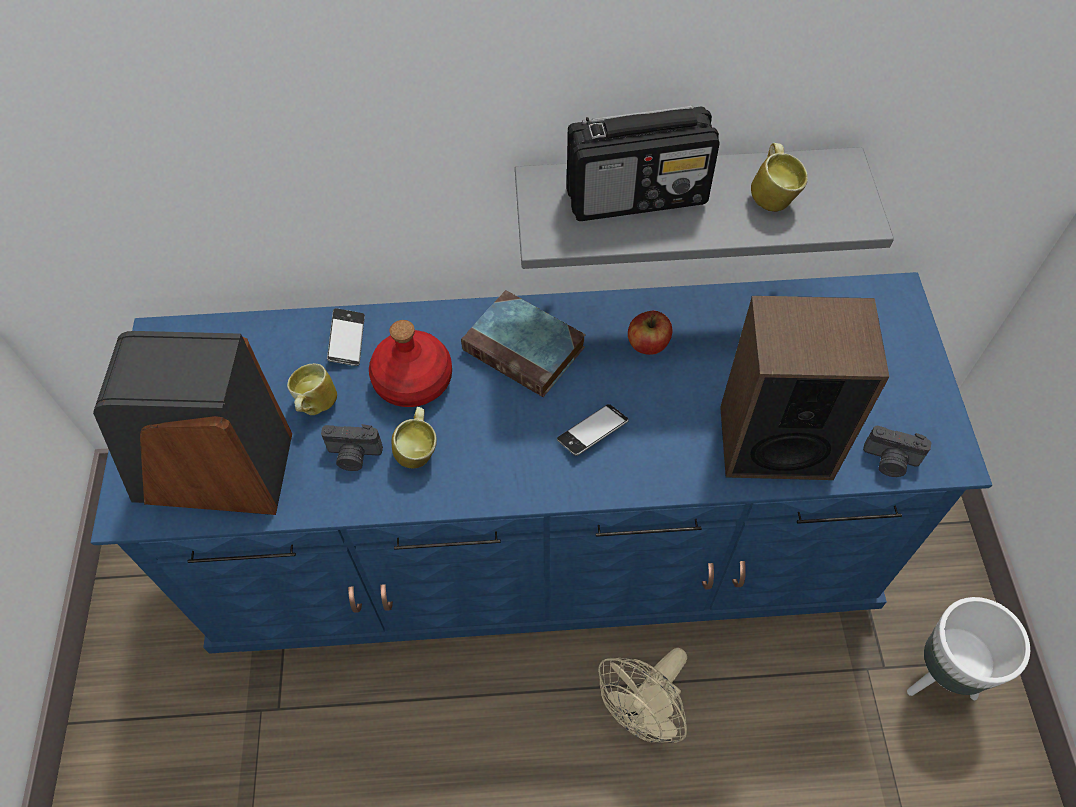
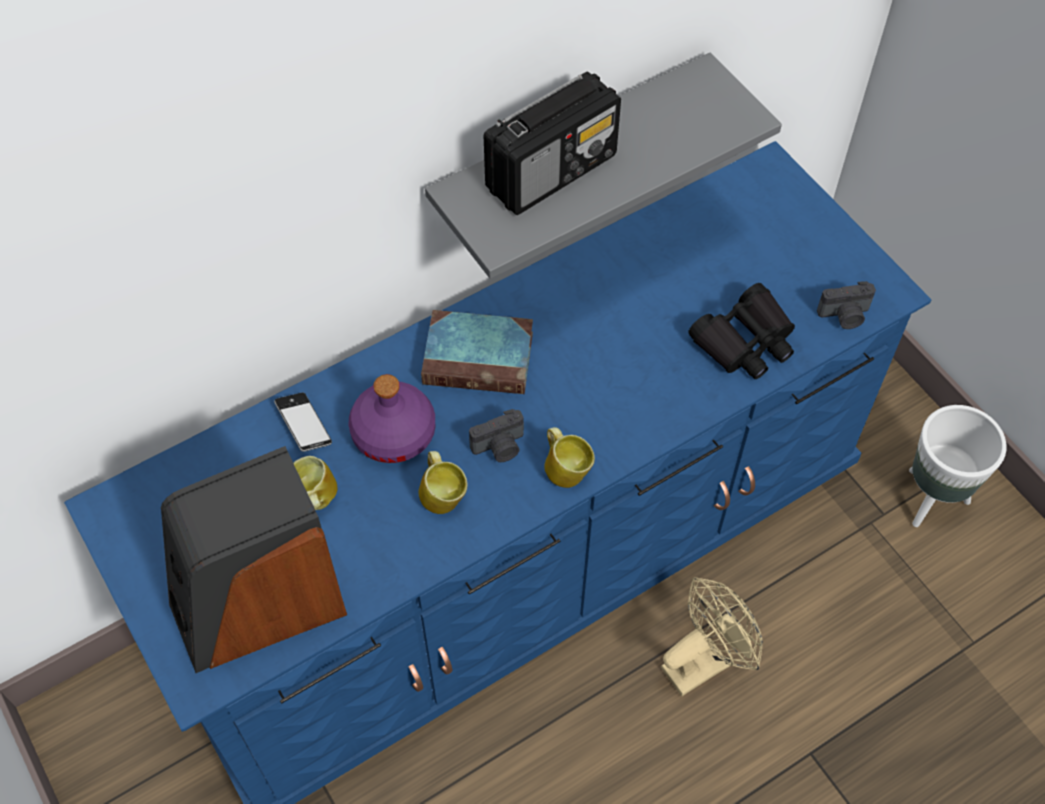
camera: 30 degrees left, 0 degrees up
(353, 456) = (384, 527): camera -> camera (500, 447)
(414, 380) = (394, 432): red bottle -> purple bottle
(592, 433) = (588, 405): phone -> none
(643, 712) = (703, 661): beige fan -> beige fan turned 135 degrees counterclockwise
(648, 344) = (587, 304): apple -> none
(773, 196) = (665, 126): mug -> mug (566, 468)
(775, 442) = (745, 342): speaker -> black binoculars

